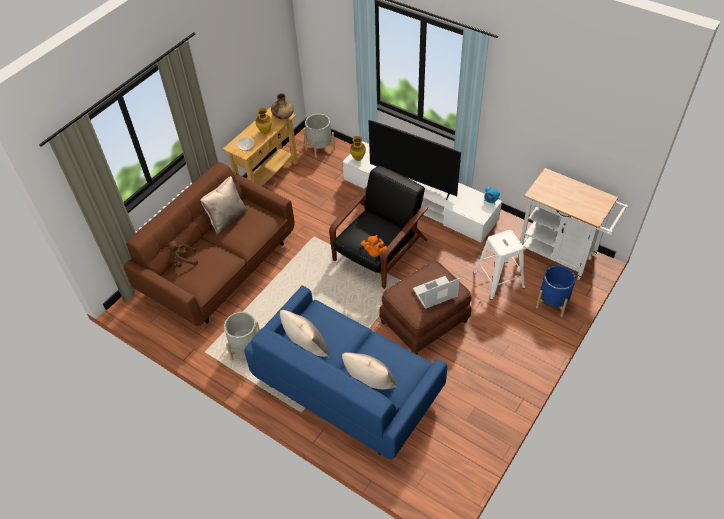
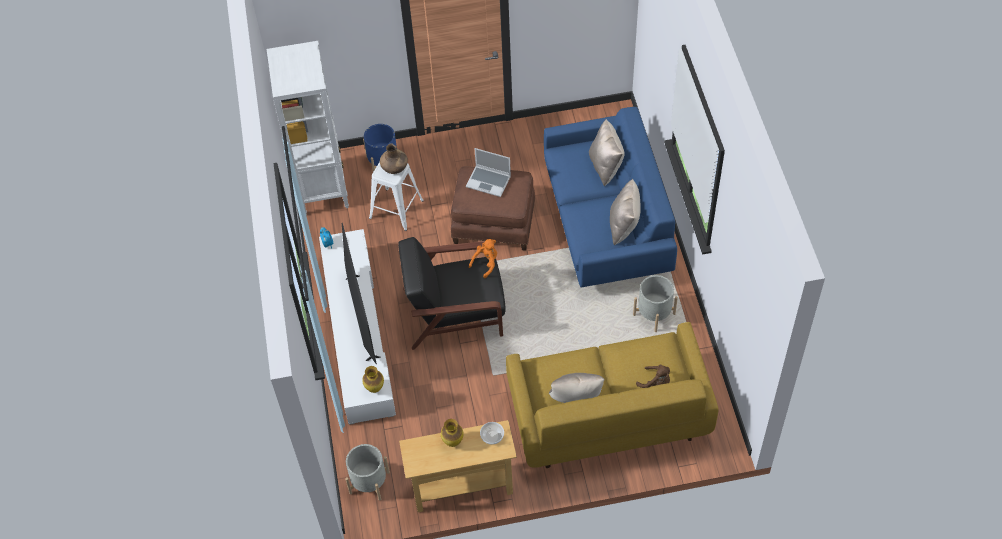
camera: 135 degrees left, 5 degrees up
(220, 267) = (608, 414): brown sofa -> yellow sofa
(283, 116) = (414, 449): brown vase -> brown vase (395, 168)
(561, 255) = (322, 188): white cart -> white bookcase

